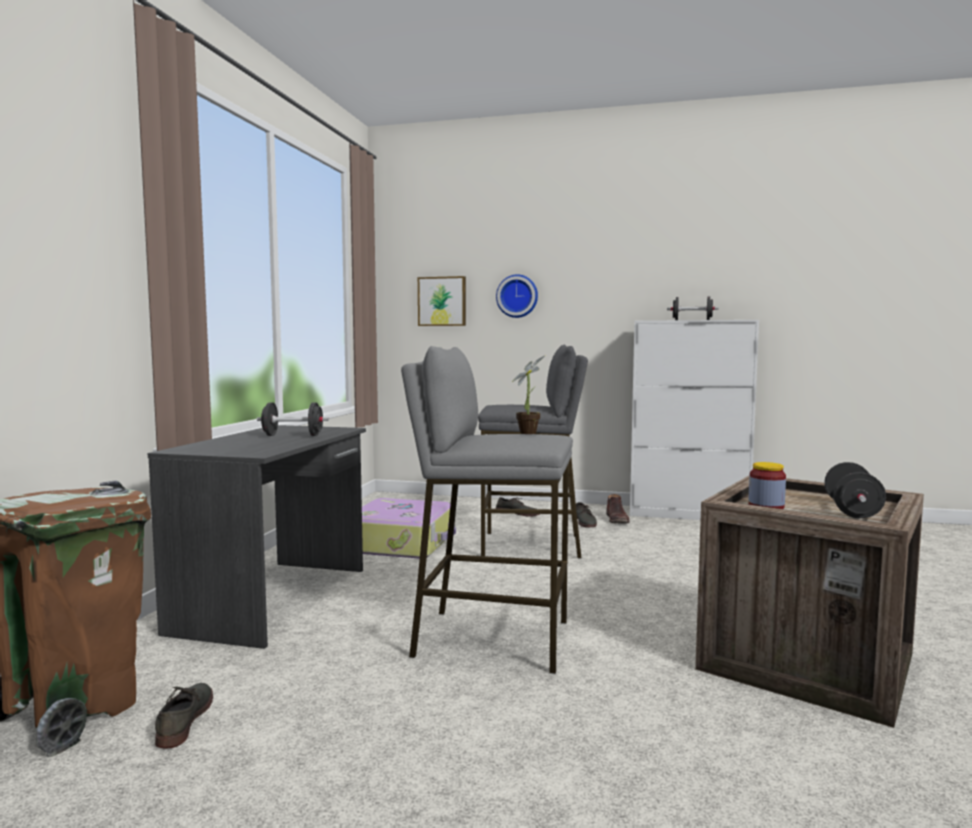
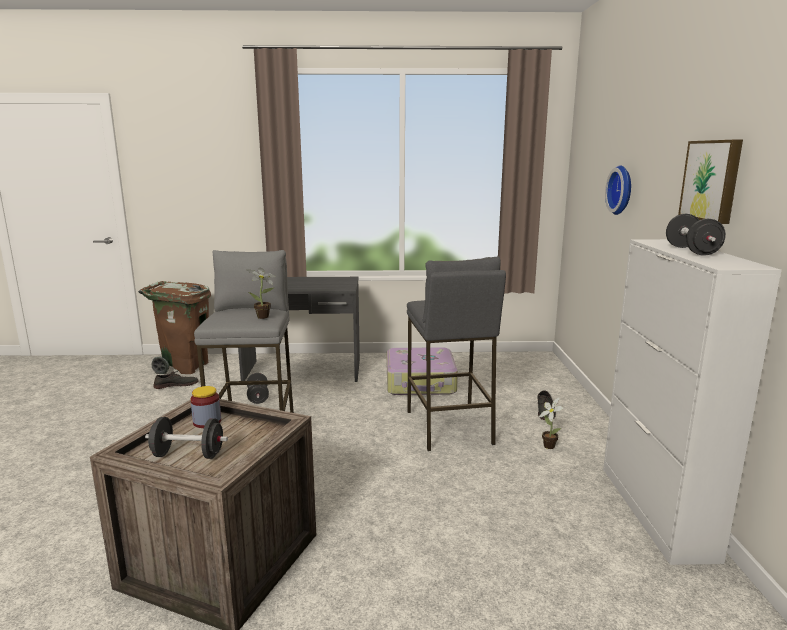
camera: 75 degrees right, 10 degrees up
(293, 435) = (310, 284): black dumbbell -> black dumbbell (258, 397)
(442, 301) = (590, 189): picture -> picture (712, 180)
(585, 522) = (548, 445): grey shoe -> potted plant
(617, 520) = (574, 463): brown boot -> none

